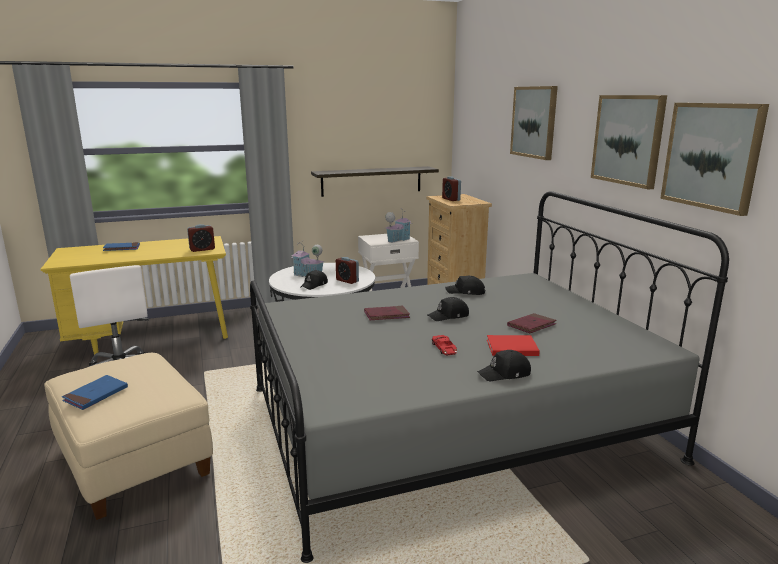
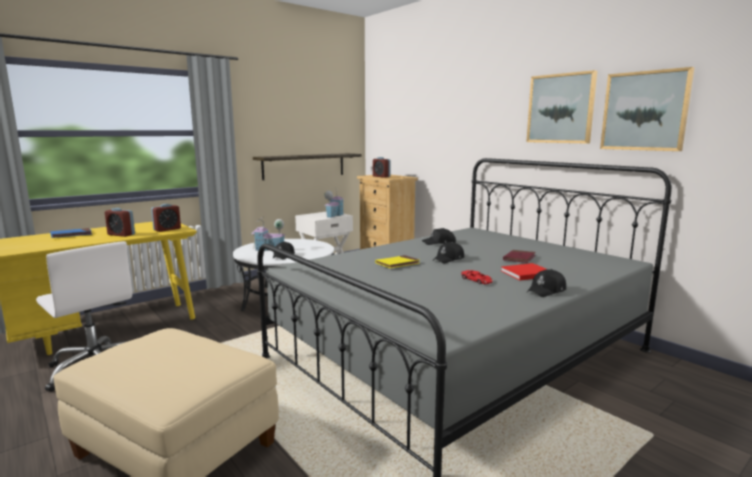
camera: 20 degrees left, 5 degrees down
(96, 395) = (146, 374): blue book -> none
(347, 281) = (310, 250): alarm clock -> alarm clock (121, 235)
(386, 315) = (397, 264): red book -> yellow book
(534, 122) = (459, 106): picture -> none

